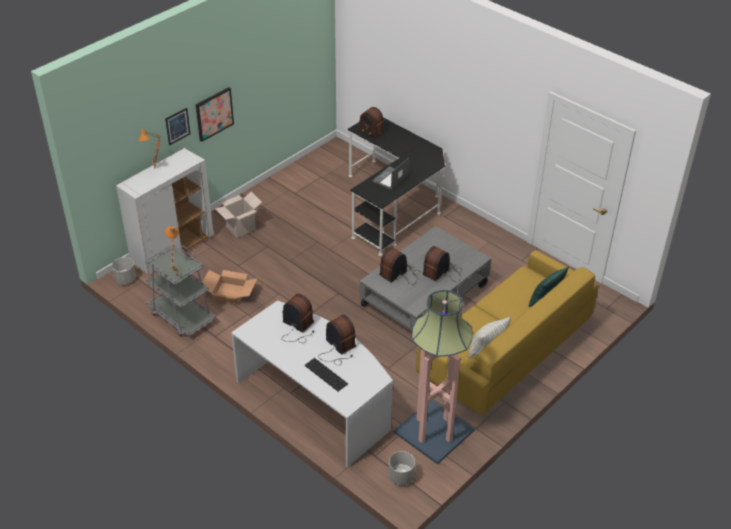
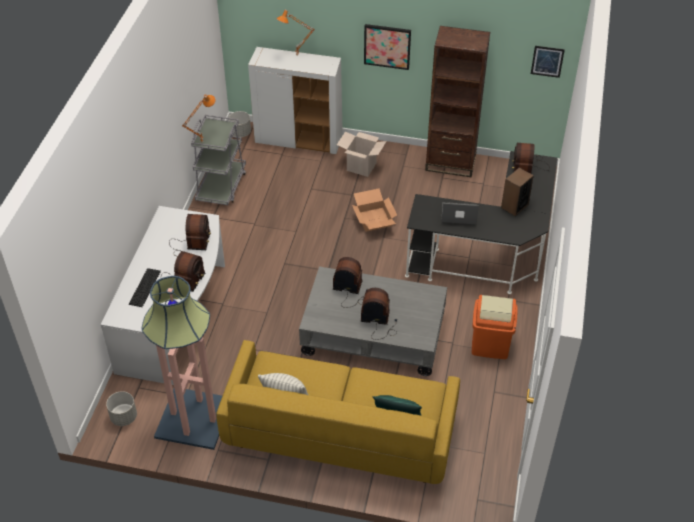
camera: 60 degrees right, 5 degrees up
(177, 126) = (339, 33): picture -> picture (547, 61)
(230, 293) = (272, 201): cardboard box -> cardboard box (374, 219)
(284, 182) = (450, 163): none -> brown bookcase
(405, 151) = (514, 206): none -> speaker
(479, 243) = (490, 344): none -> orange trash can

